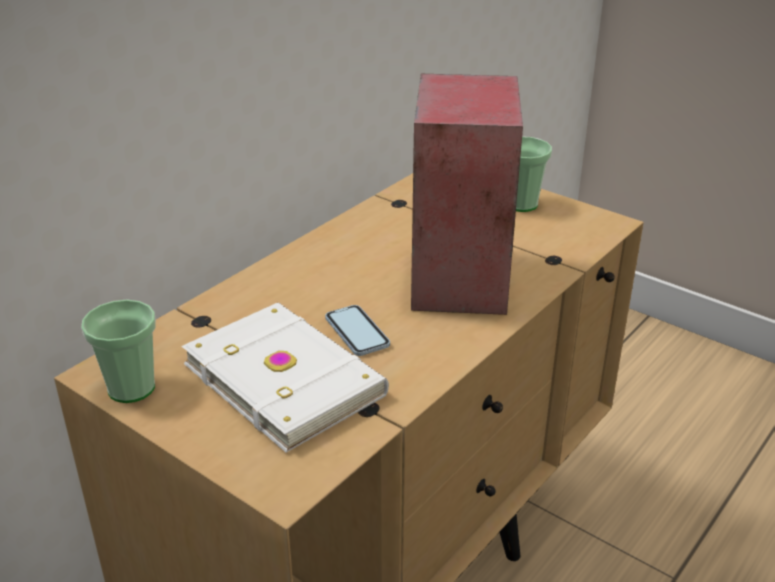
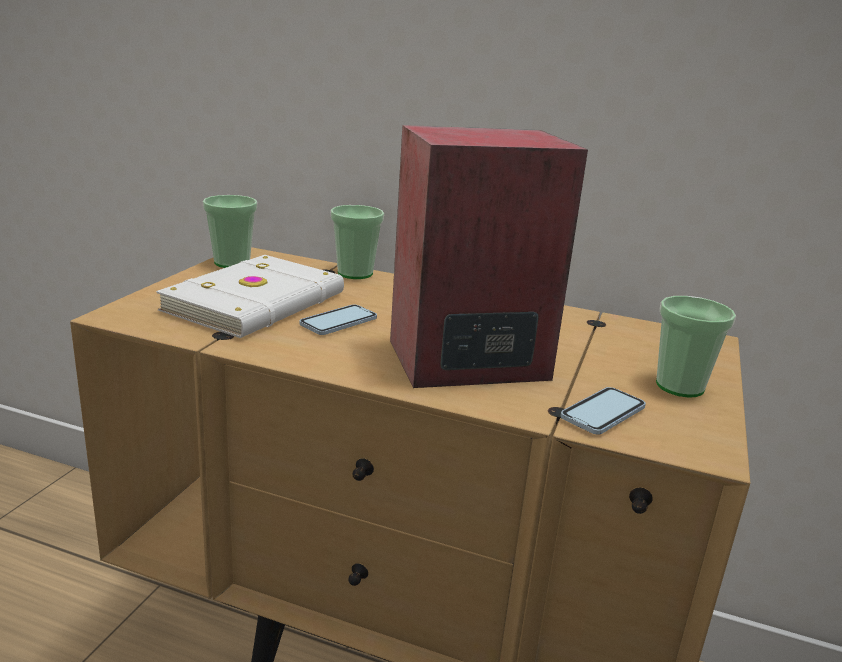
camera: 70 degrees right, 10 degrees down
(219, 302) = (355, 273): none -> cup
(559, 243) = (603, 413): none -> phone

